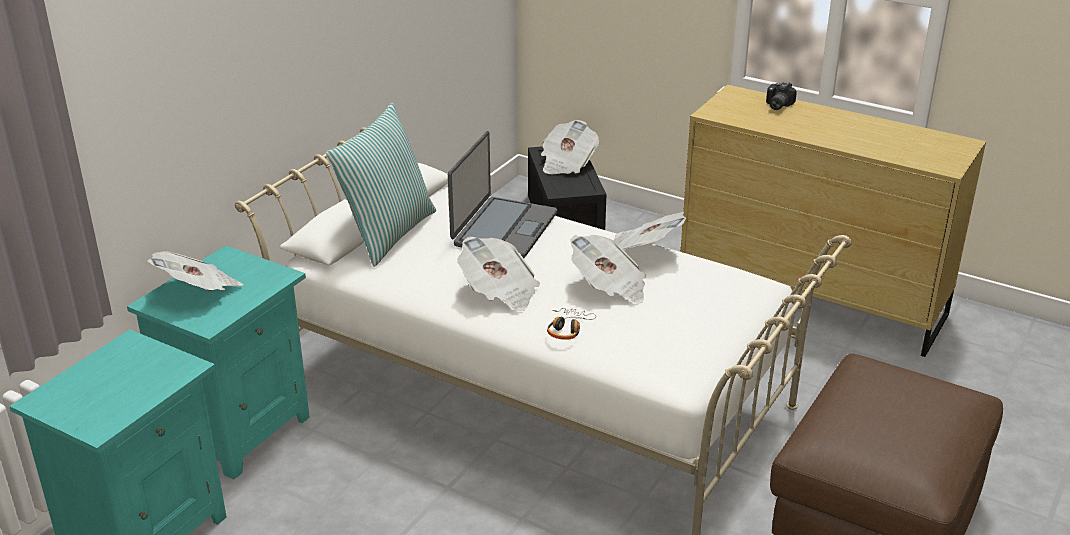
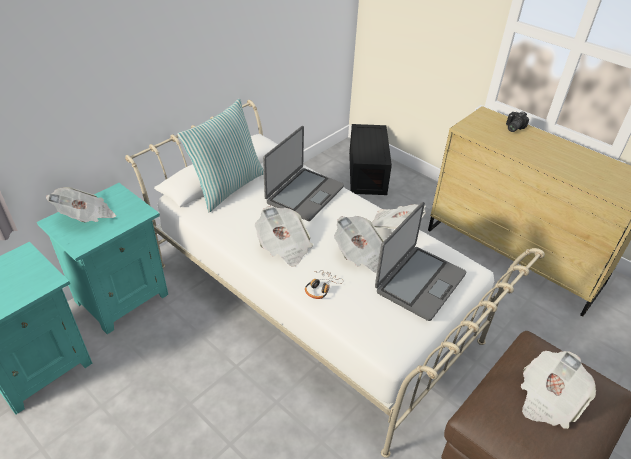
camera: 10 degrees right, 10 degrees up
(567, 163) = (372, 138): newspaper -> newspaper (548, 399)
(697, 306) = (419, 282): none -> laptop

